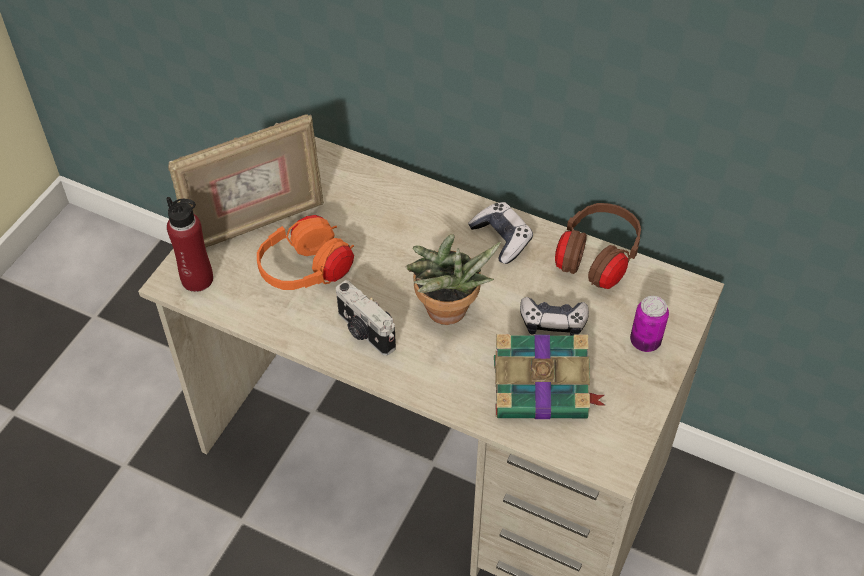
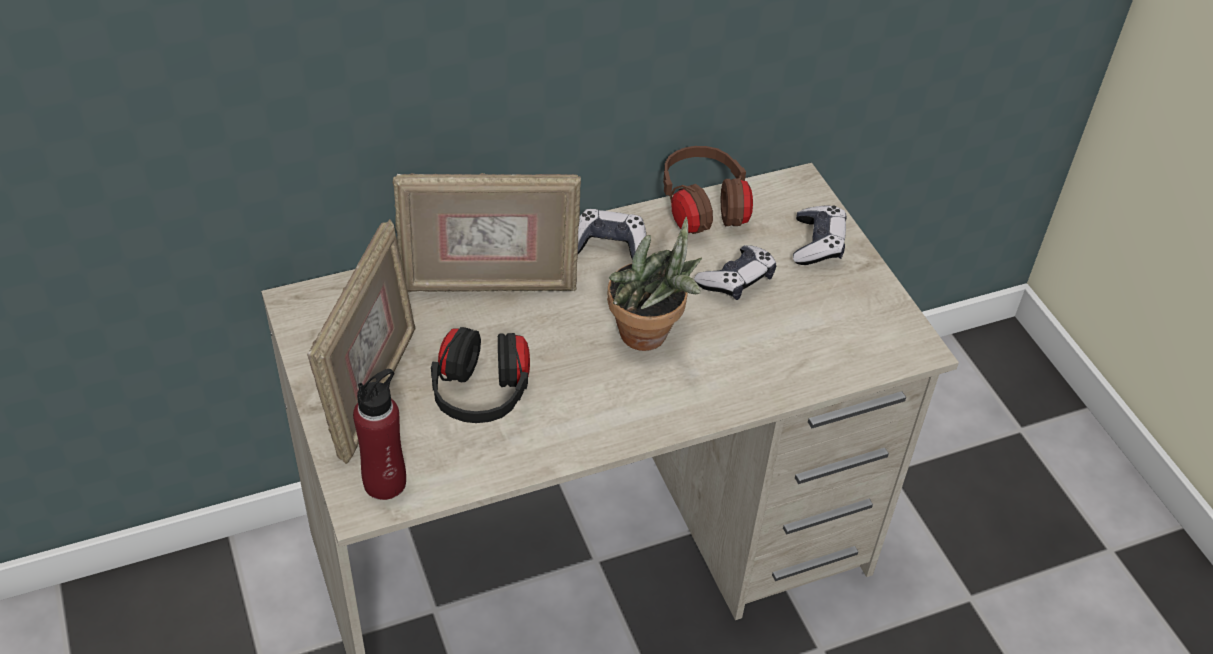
camera: 50 degrees left, 5 degrees down
(306, 272) = (481, 396): orange headphones -> black headphones
(364, 332) = (603, 404): camera -> none
(397, 209) = (488, 285): none -> picture frame
(542, 388) = (796, 335): book -> none
(645, 341) = (817, 244): can -> game controller

